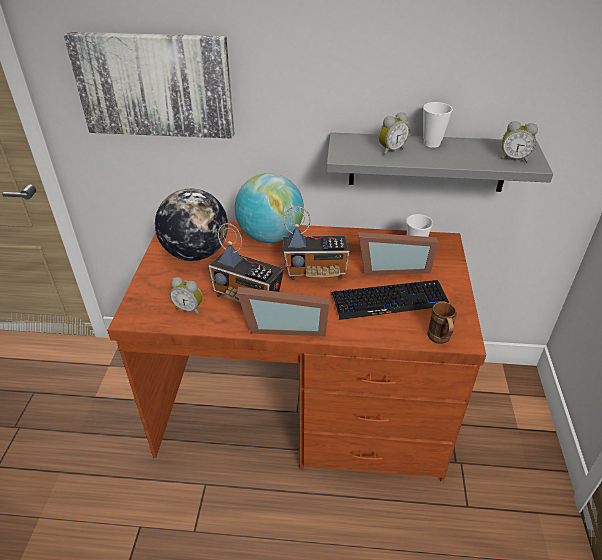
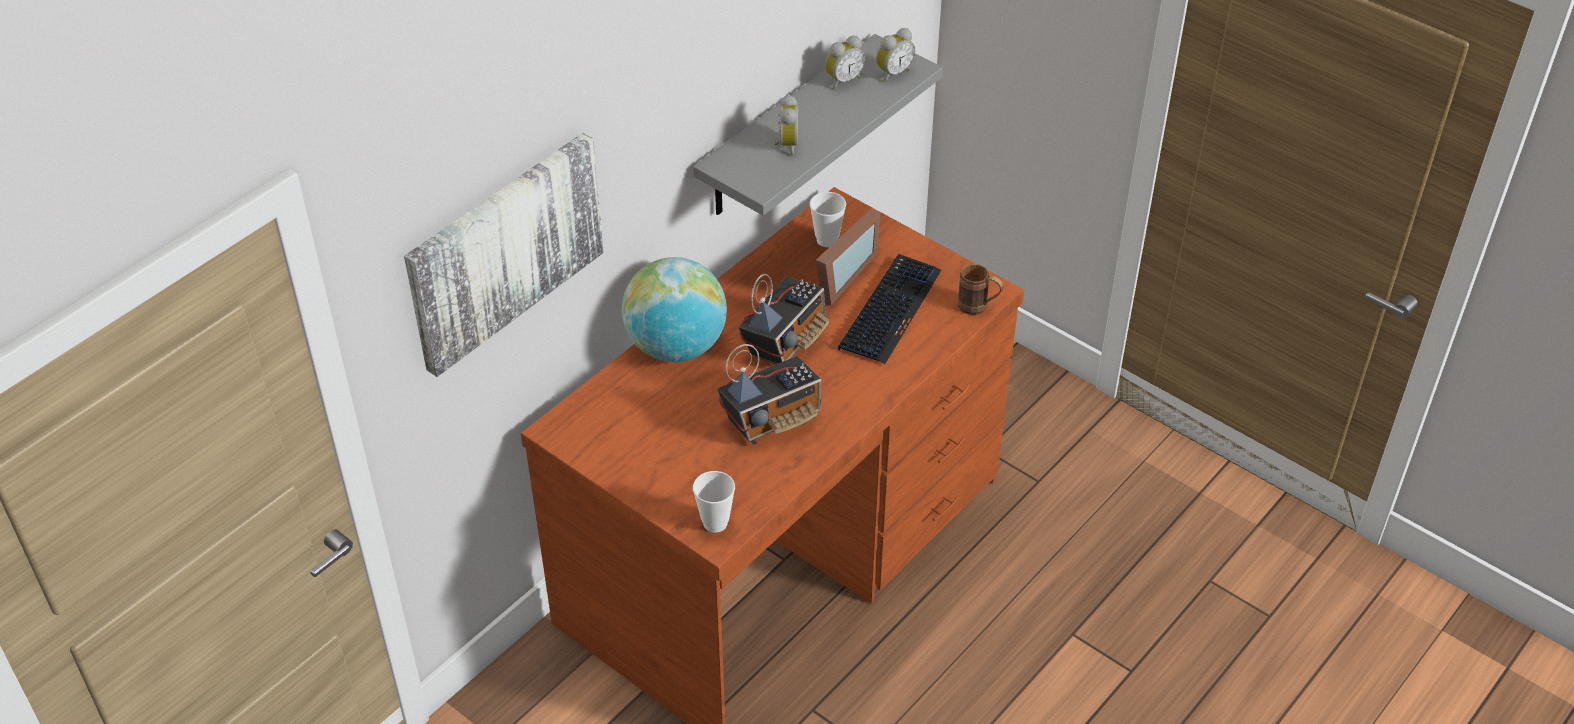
camera: 55 degrees left, 5 degrees up
(189, 308) = (749, 479): alarm clock -> alarm clock (843, 80)
(196, 253) = (642, 431): globe -> none
(285, 325) = (852, 412): picture frame -> none
(431, 143) = (803, 107): cup -> cup (715, 523)

